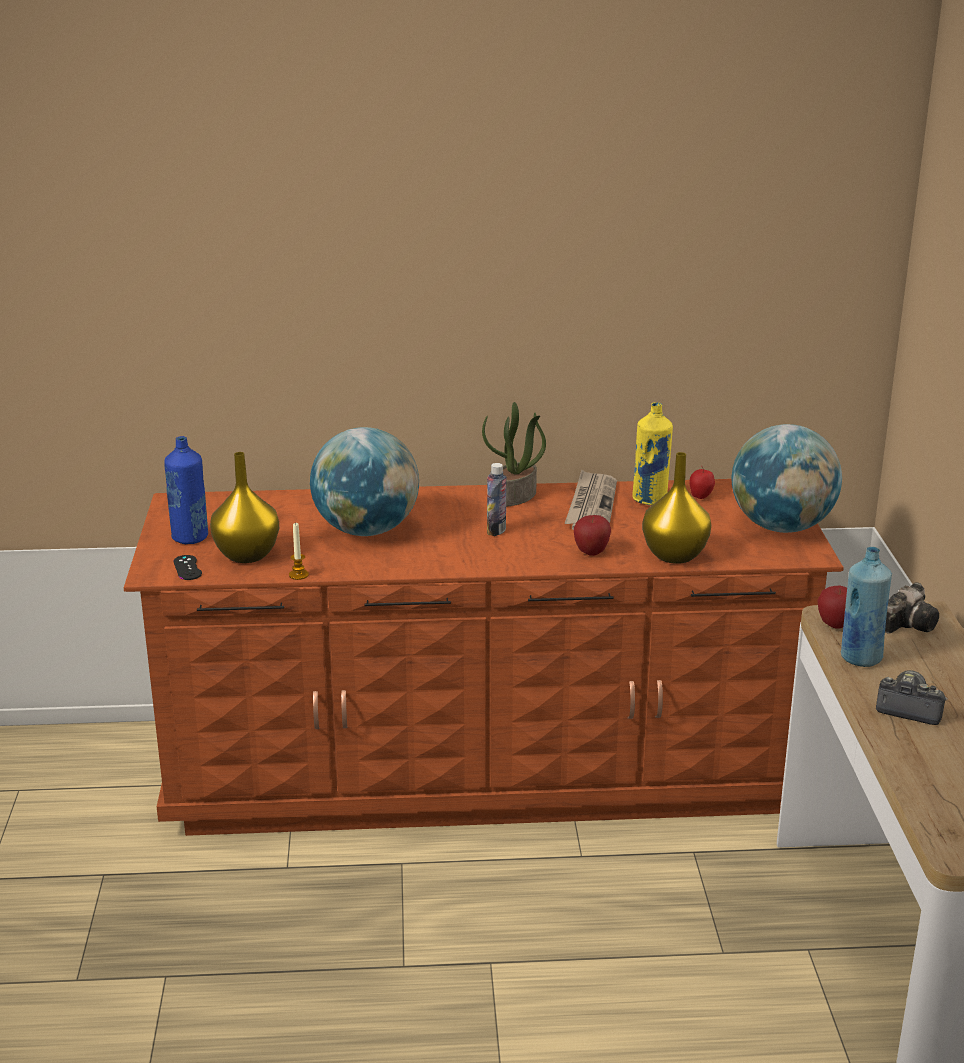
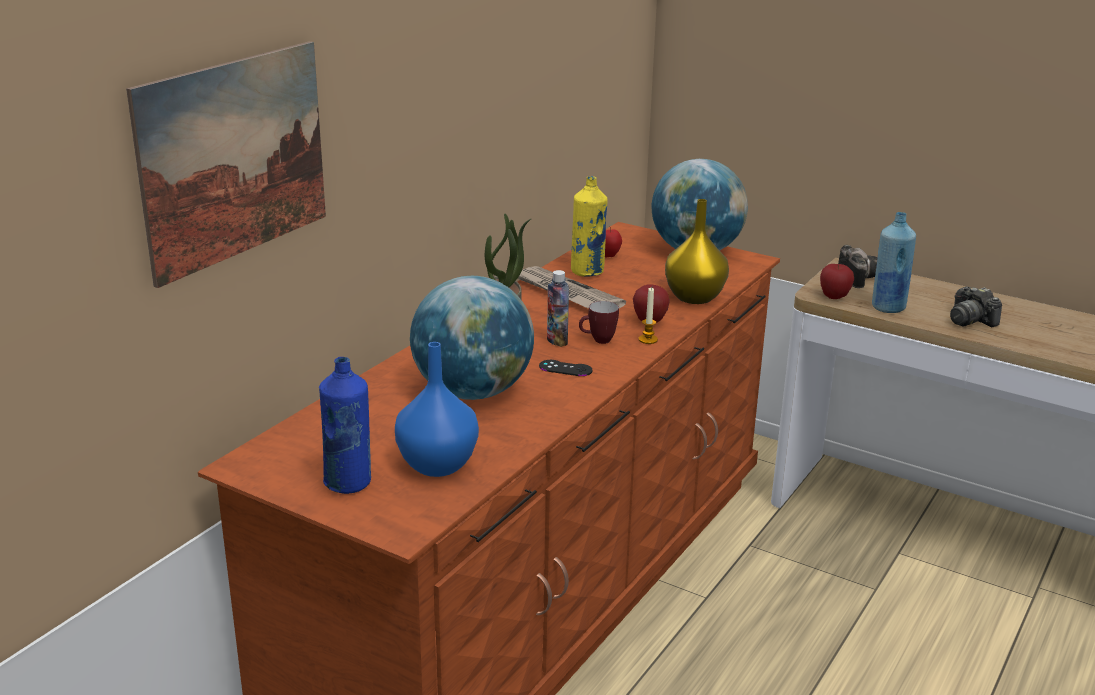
camera: 55 degrees left, 0 degrees up
(187, 568) = (419, 506): black game controller -> black game controller (565, 368)
(217, 276) = (234, 159): none -> picture
(247, 555) = (439, 465): yellow vase -> blue vase
(298, 575) = (520, 453): candle -> candle (648, 340)
(521, 544) = (598, 341): none -> mug
(909, 709) = (970, 320): camera -> camera turned 90 degrees counterclockwise

